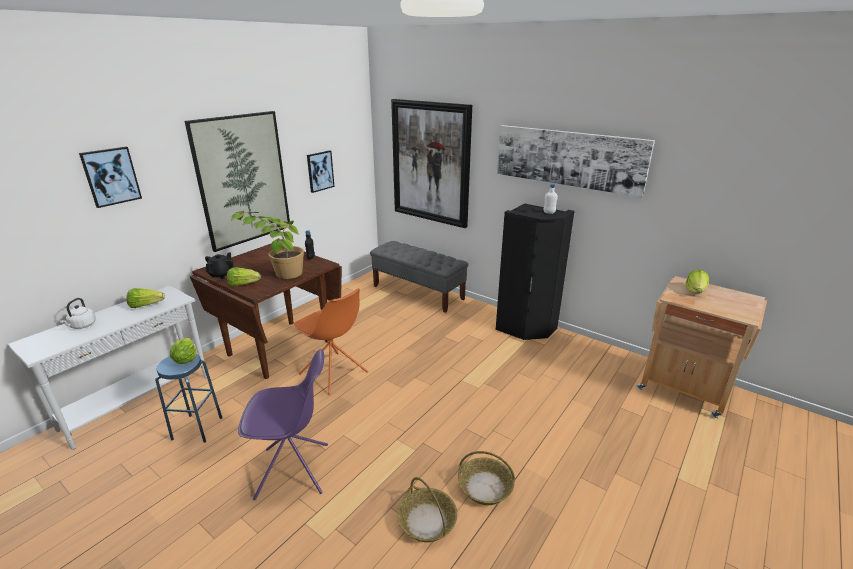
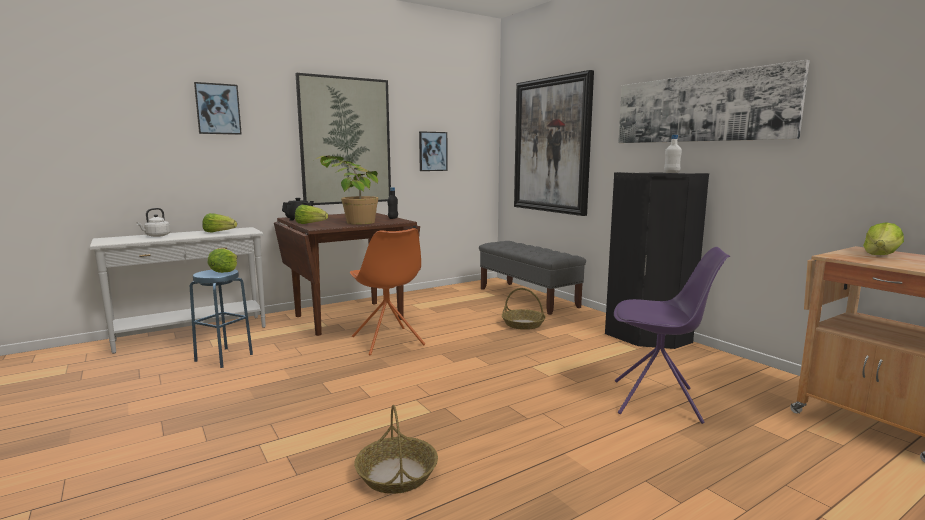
camera: 20 degrees right, 15 degrees down
(295, 470) = (285, 402): purple chair -> purple chair (658, 401)
(485, 487) = (495, 460): basket -> basket (523, 324)

